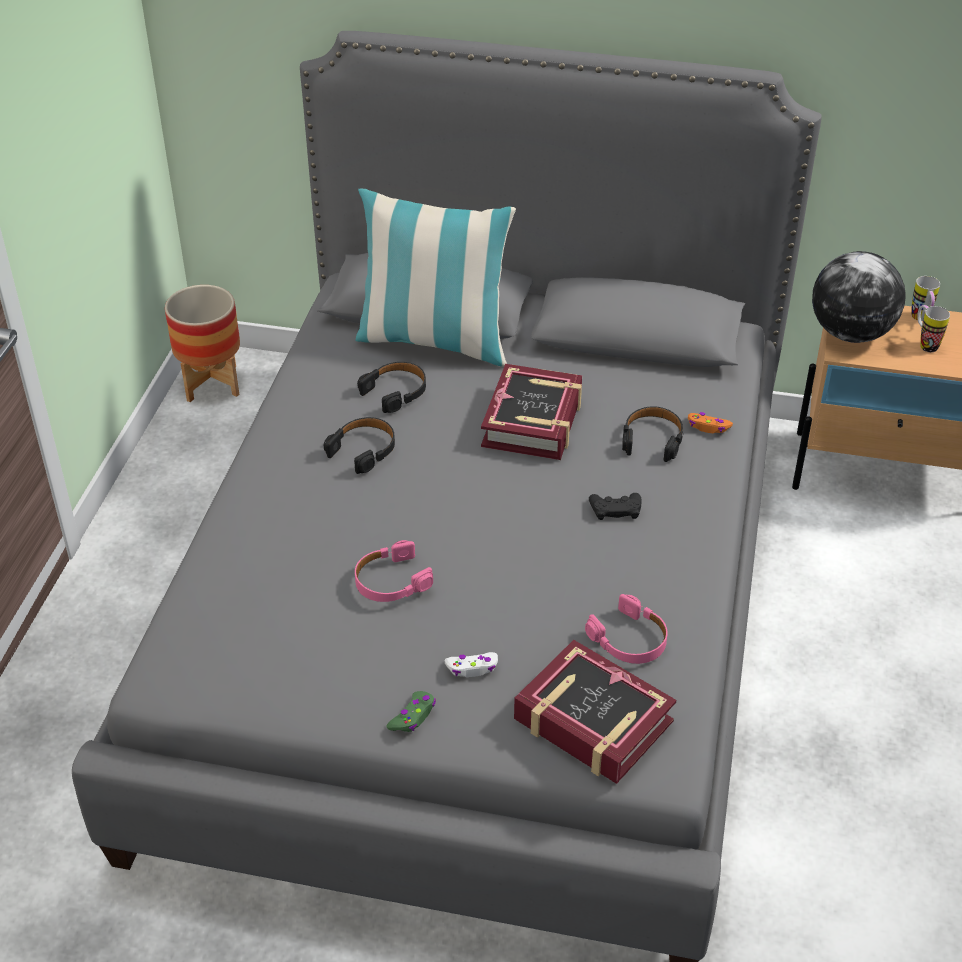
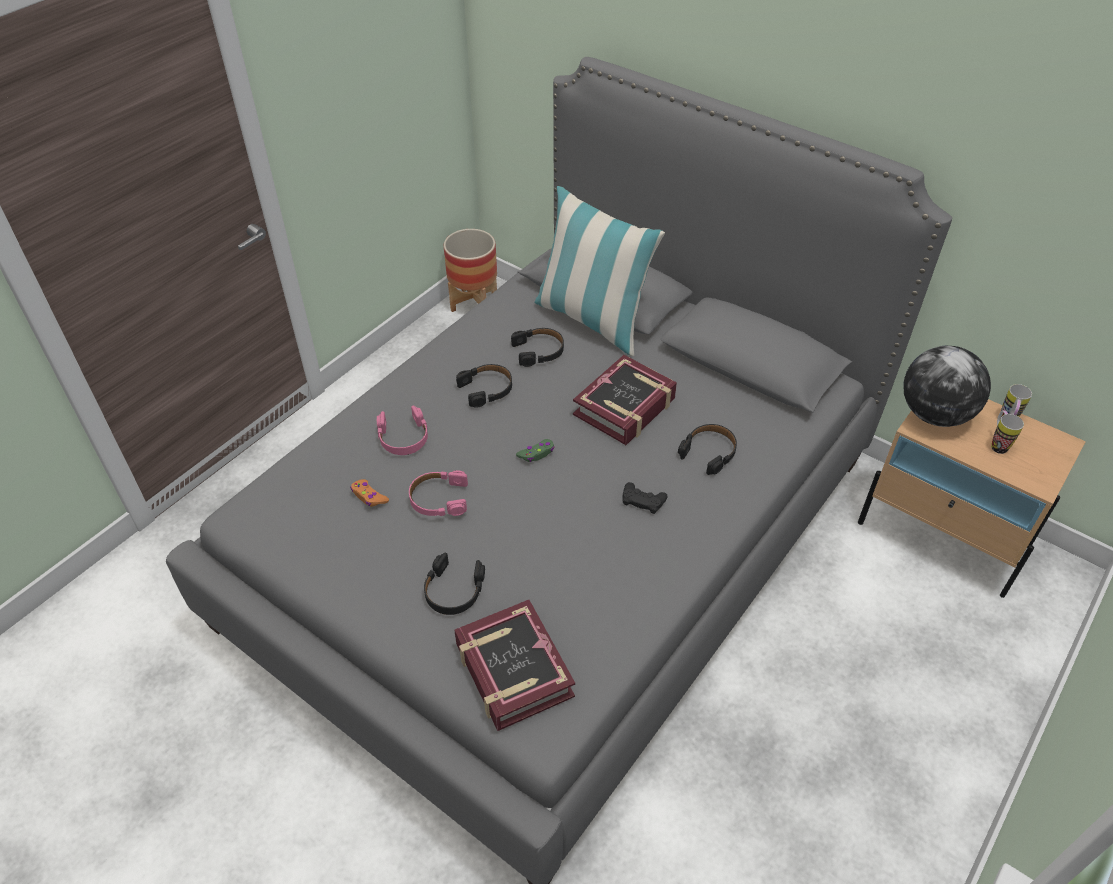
camera: 25 degrees right, 5 degrees up
(413, 716) = (387, 612): green game controller -> green game controller (536, 454)
(472, 668) = (453, 590): white game controller -> black headphones
(629, 639) = (585, 613): pink headphones -> pink headphones (403, 437)
(708, 427) = (761, 457): orange game controller -> orange game controller (369, 496)

